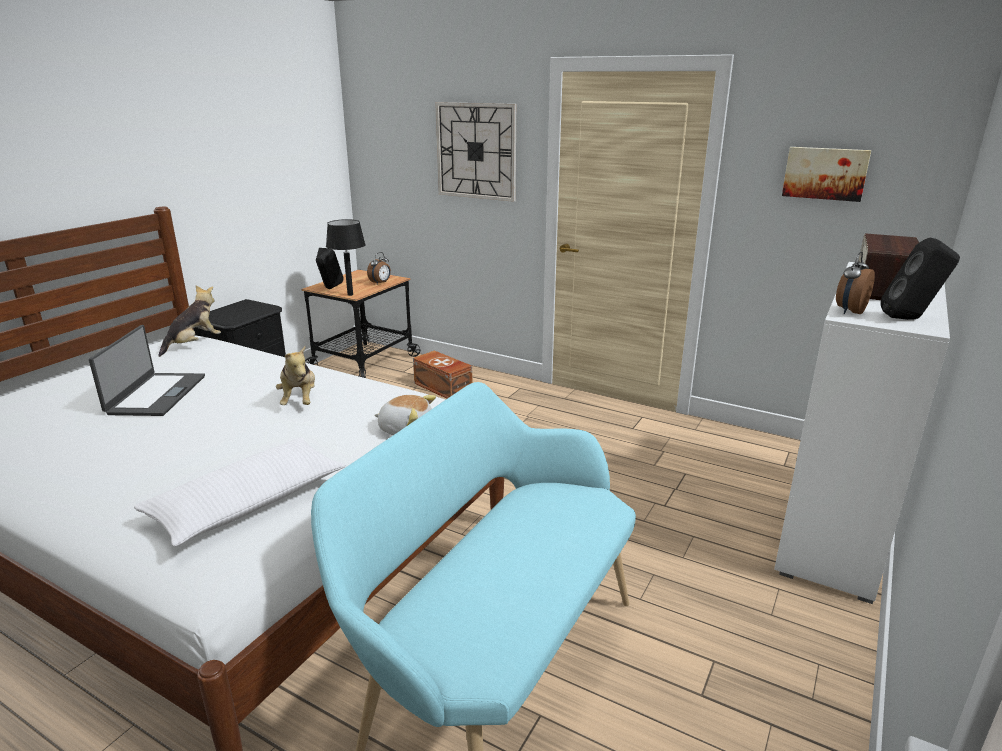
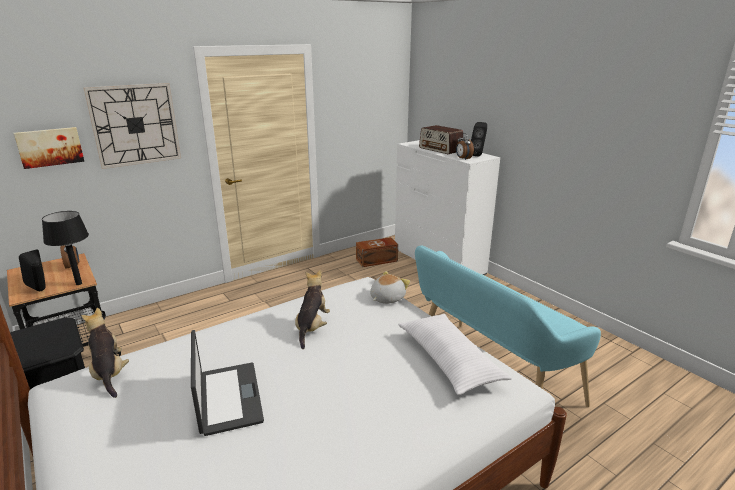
camera: 65 degrees left, 0 degrees up
(155, 395) = (227, 398): laptop -> laptop turned 45 degrees clockwise
(299, 400) = (312, 327): plush toy -> plush toy turned 90 degrees counterclockwise
(443, 388) = (179, 322): brown storage box -> brown storage box (377, 260)
(825, 173) = (360, 104): picture -> picture (50, 147)

